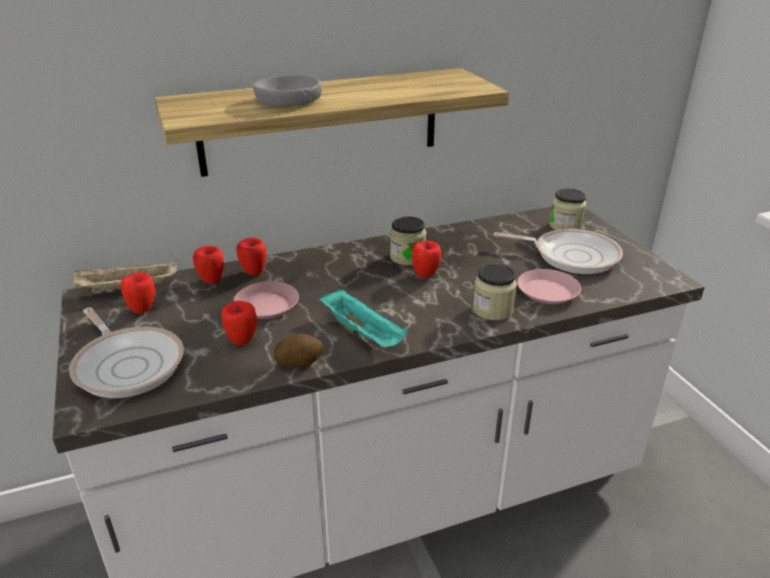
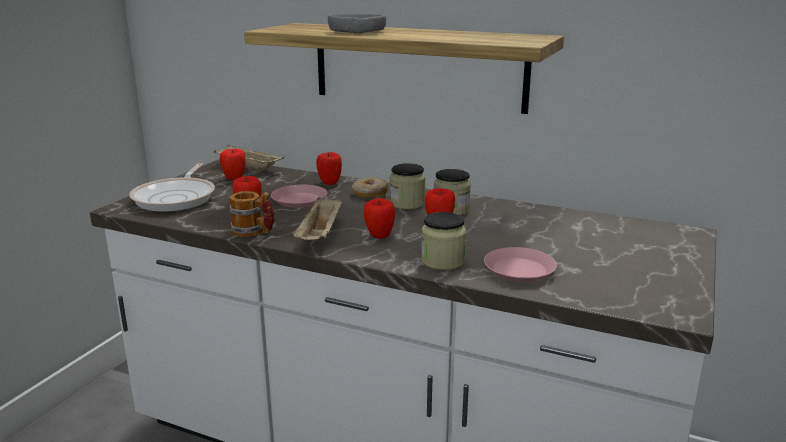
camera: 45 degrees right, 10 degrees down
(211, 281) = (297, 179): apple -> apple (379, 236)
(299, 362) = (253, 232): potato -> mug
(314, 269) = (369, 194): none -> donut
(363, 333) = (320, 235): turquoise tray -> beige tray
(565, 226) = (653, 240): jar -> jar (407, 203)
(571, 255) = (605, 259): frying pan -> none

